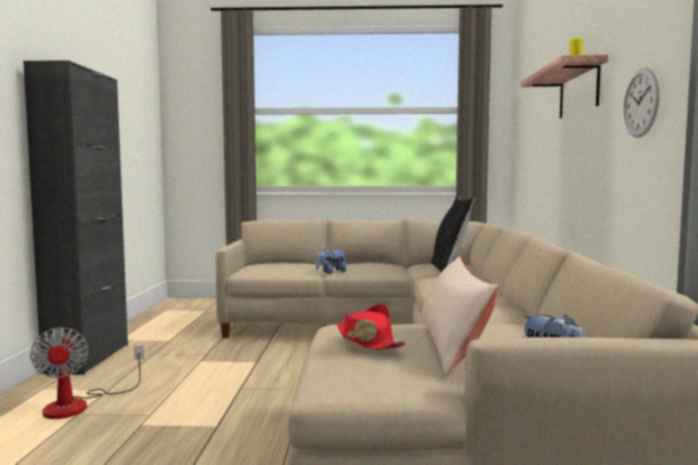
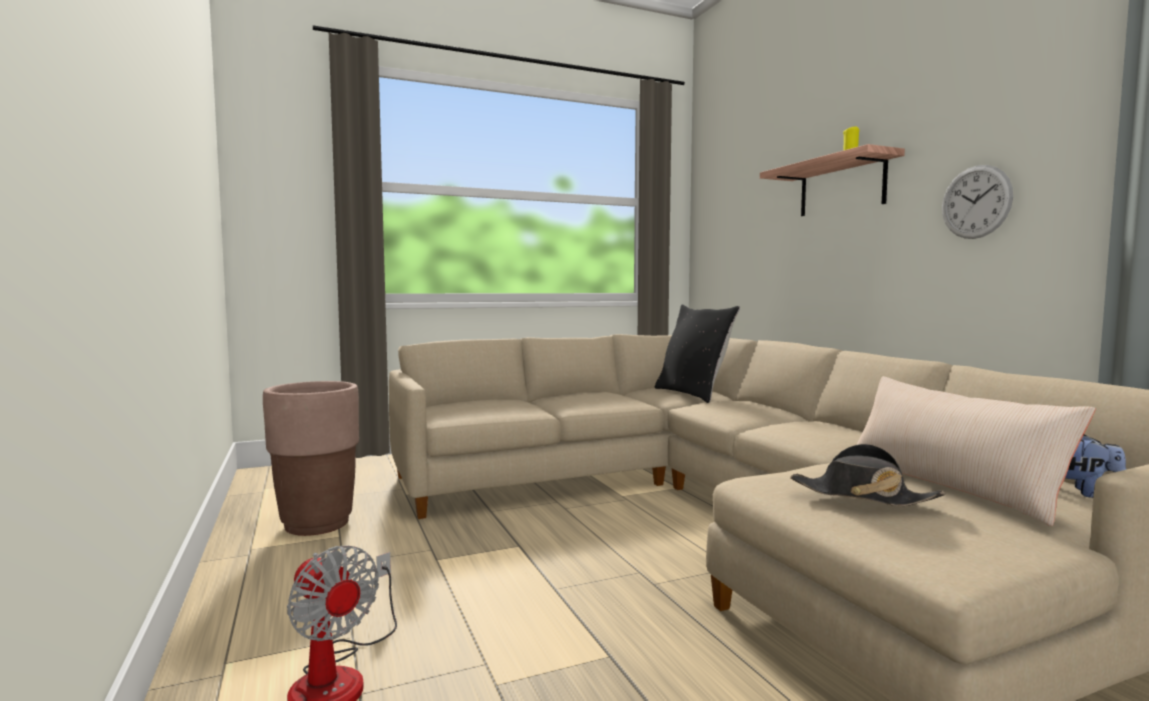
camera: 25 degrees left, 0 degrees up
(88, 358) = (236, 590): black cabinet -> none
(166, 332) = (316, 524): none -> brown planter
(331, 272) = (561, 409): plush toy -> none
(367, 341) = (862, 495): red hat -> black hat

